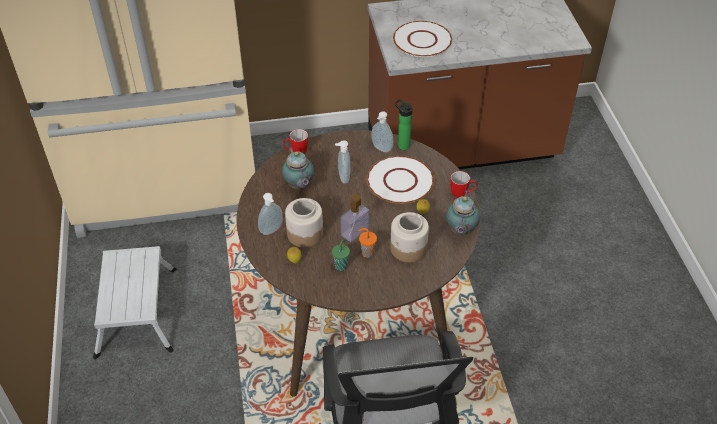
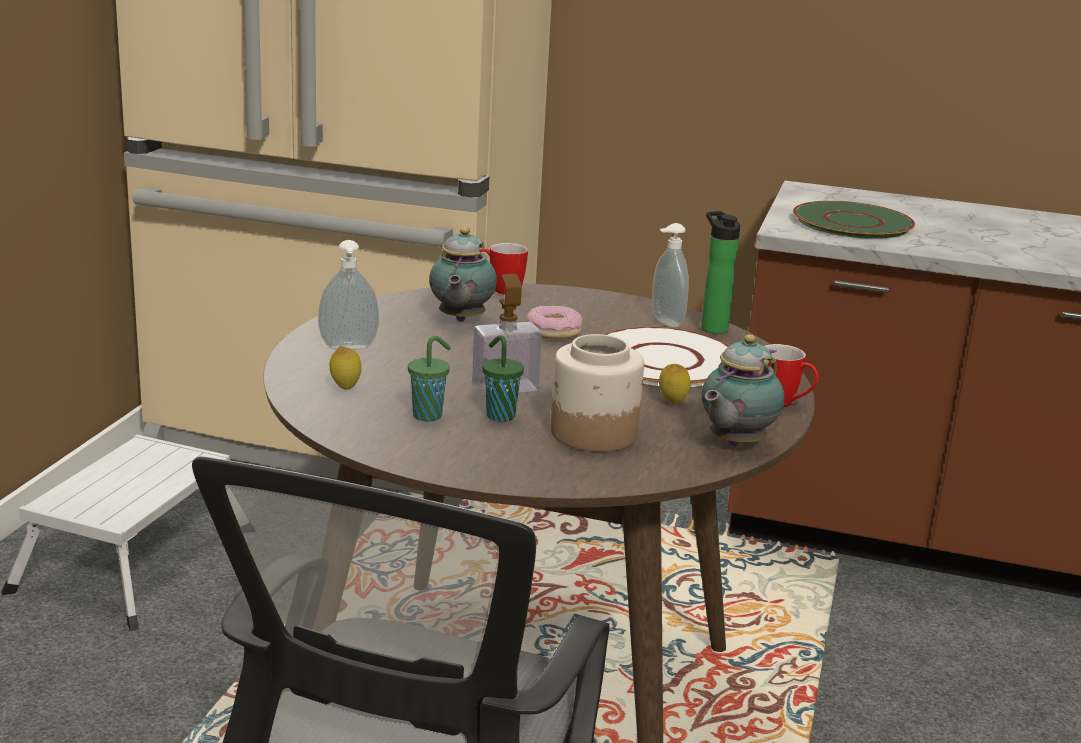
camera: 25 degrees right, 25 degrees down
(304, 233) = (405, 365): jar -> none
(343, 178) = (554, 331): soap dispenser -> donut
(367, 253) = (499, 415): orange cup -> green cup
(422, 40) = (853, 223): white plate -> green plate

